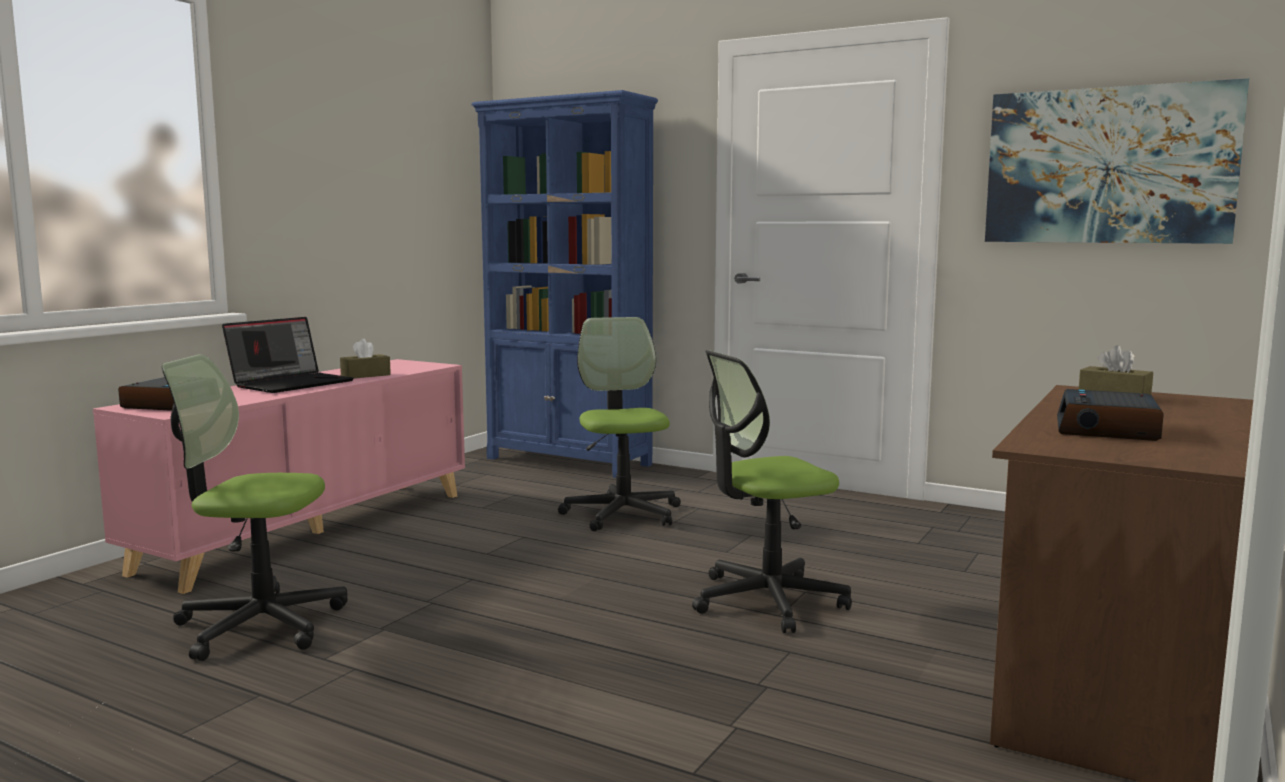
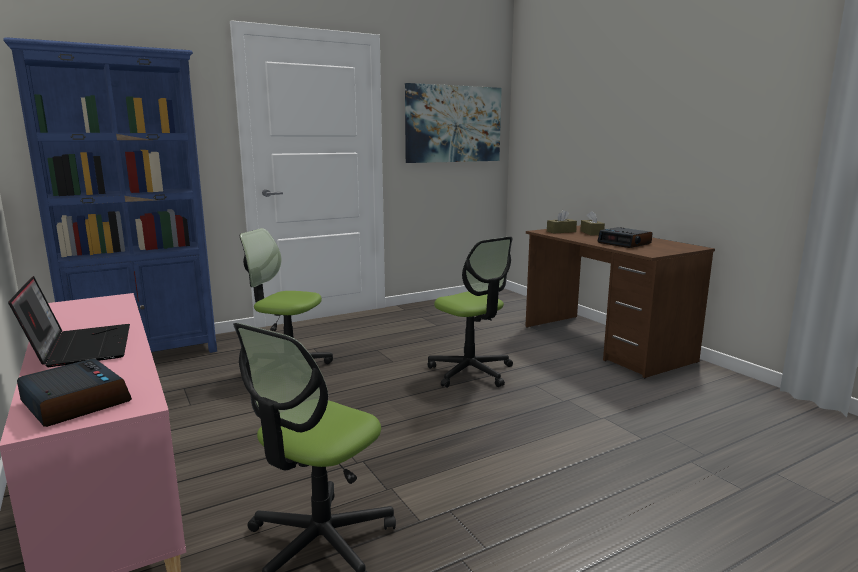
camera: 60 degrees left, 5 degrees up
(365, 375) = (106, 321): brown tissue box -> brown tissue box (591, 233)
(767, 601) = (470, 372): office chair -> office chair turned 45 degrees counterclockwise

